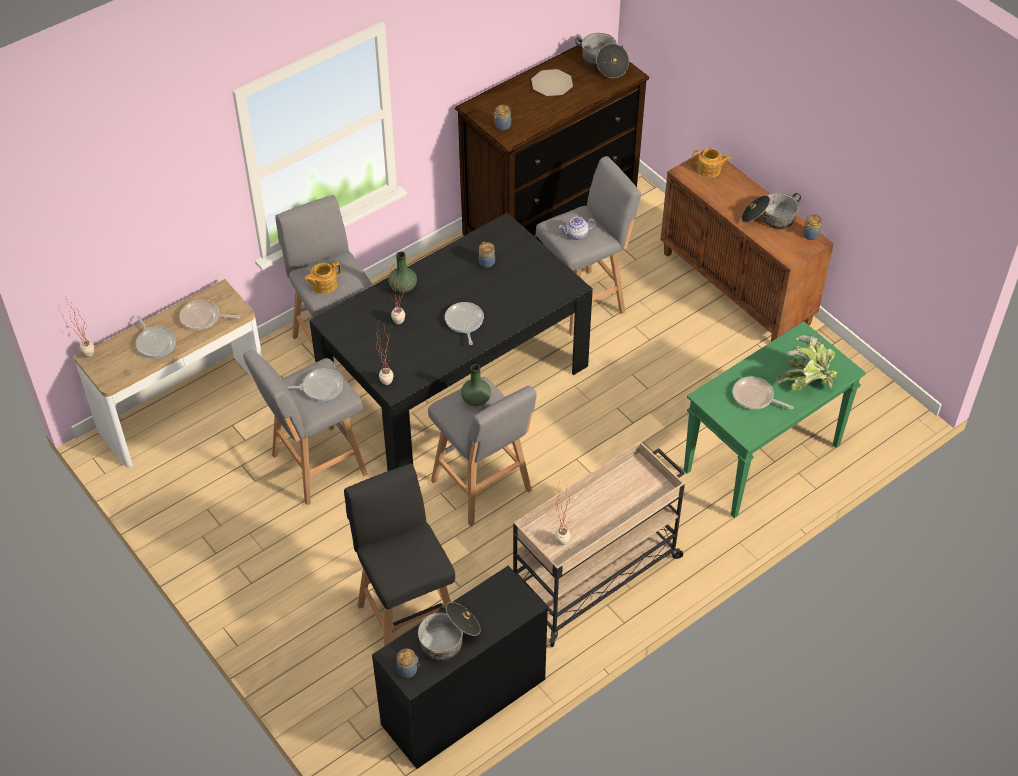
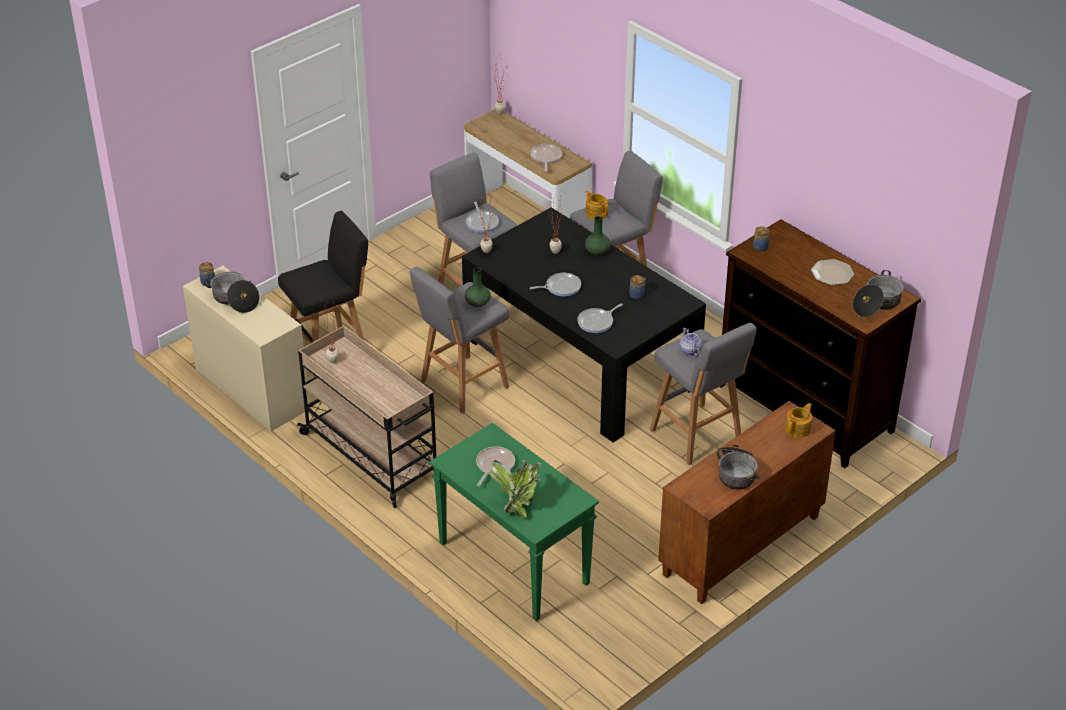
camera: 85 degrees right, 10 degrees down
(155, 343) = (516, 140): frying pan -> frying pan (597, 322)
(464, 702) = (251, 389): black desk -> beige desk
(709, 170) = (798, 429): teapot -> teapot turned 150 degrees counterclockwise
(810, 235) = (717, 502): jar -> none

